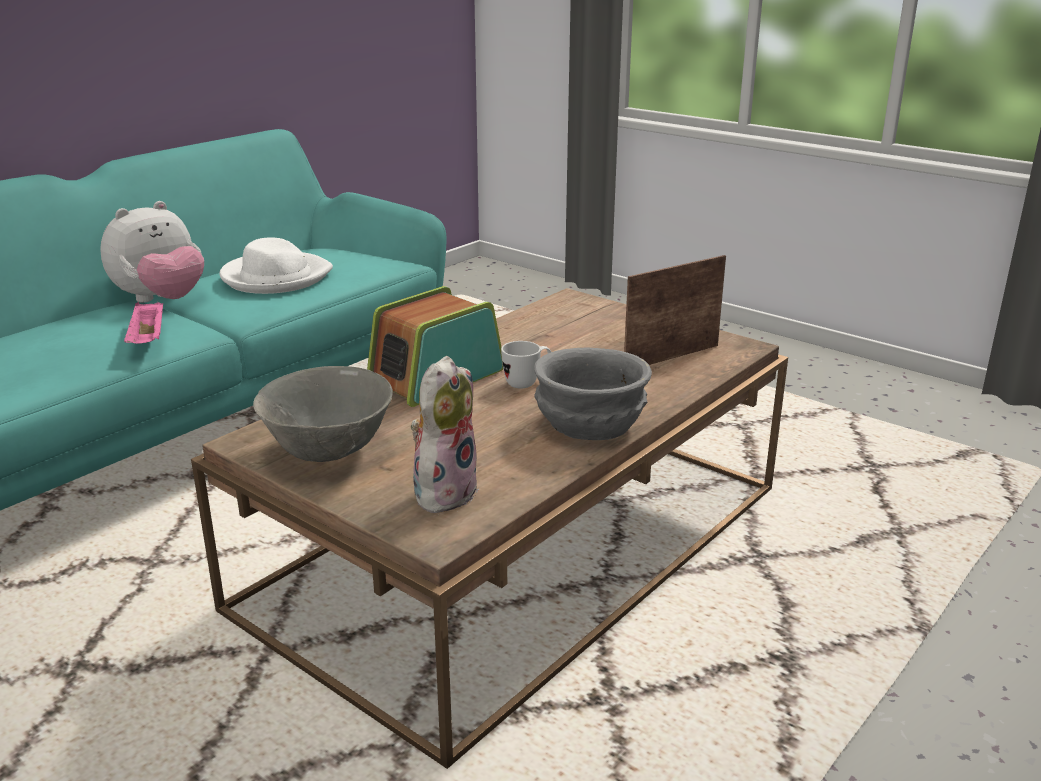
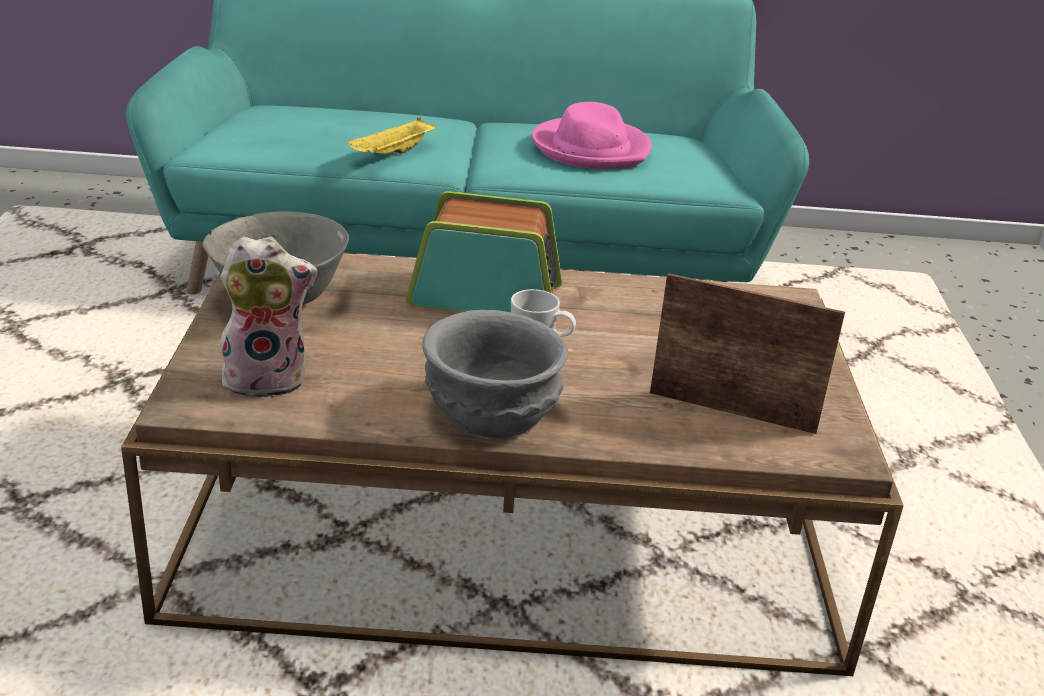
camera: 50 degrees right, 5 degrees up
(149, 340) = (392, 154): pink tray -> yellow tray
(161, 300) = (480, 129): plush toy -> none
(275, 277) = (591, 148): white hat -> pink hat

